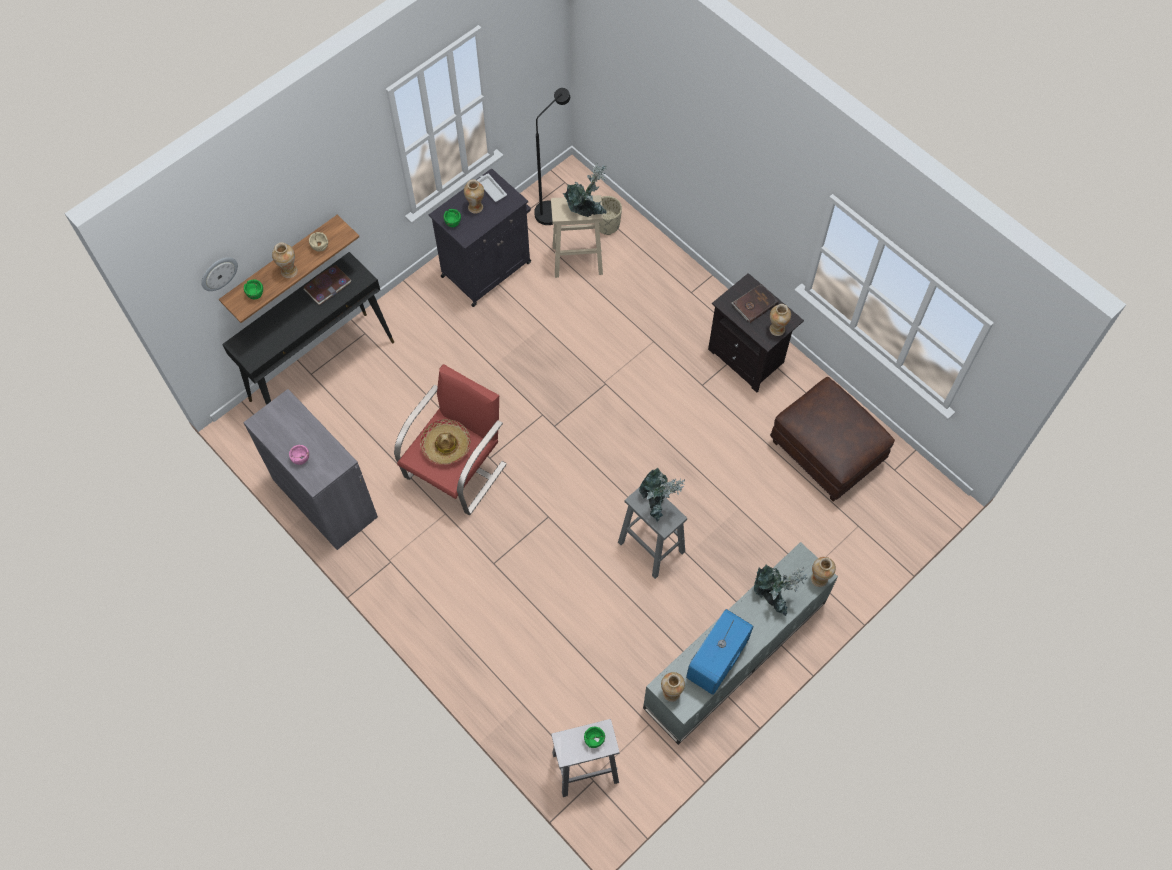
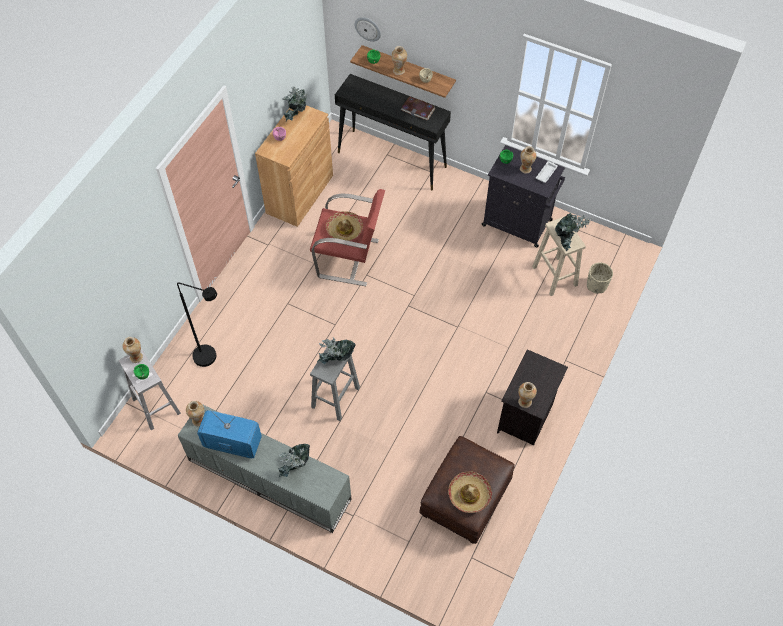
camera: 70 degrees right, 5 degrees down
(273, 426) = (297, 116): none -> potted plant
(325, 498) = (299, 194): grey cabinet -> brown cabinet
(552, 208) = (591, 245): black floor lamp -> black floor lamp (211, 357)
(754, 304) = (540, 379): brown book -> none
(819, 579) = (322, 497): vase -> vase (136, 357)
(854, 430) = (469, 494): none -> hat

